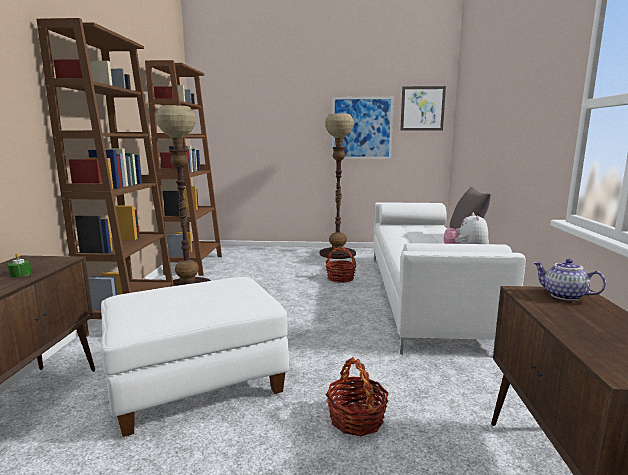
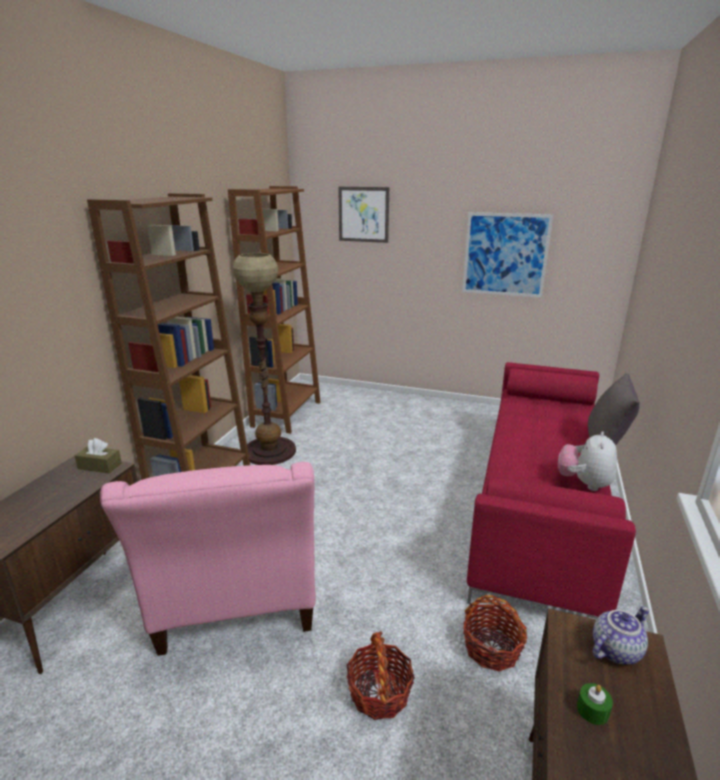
camera: 15 degrees right, 10 degrees up
(20, 274) = (67, 492): green candle -> green candle (592, 710)
(48, 260) = (100, 466): none -> brown tissue box
(197, 384) = (236, 605): white ottoman -> pink armchair
(337, 254) = (457, 413): floor lamp -> none
(340, 278) = (445, 459): basket -> basket (492, 648)
(422, 108) = (594, 232): picture -> picture (363, 214)
(424, 295) = (539, 506): white sofa -> red sofa
(563, 296) = (615, 649): teapot -> teapot turned 90 degrees clockwise

